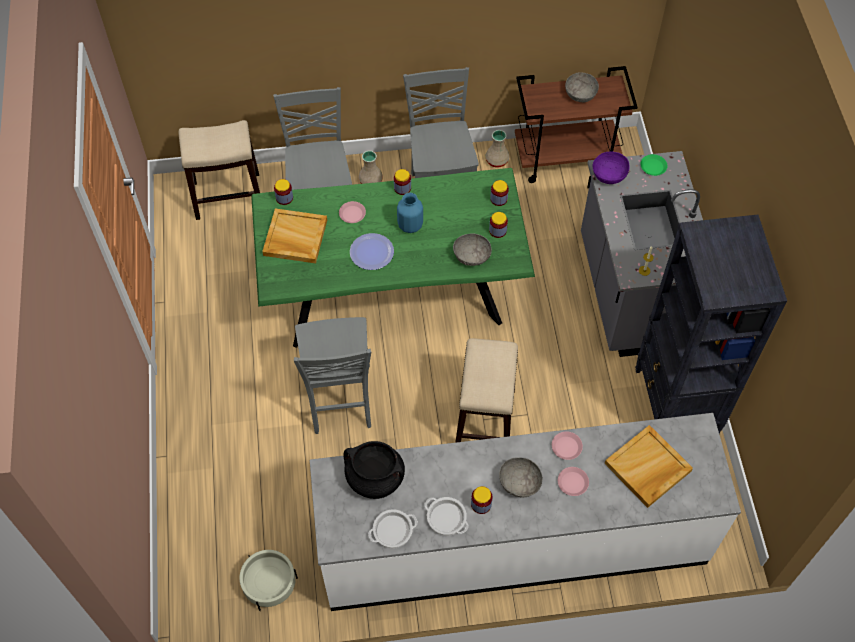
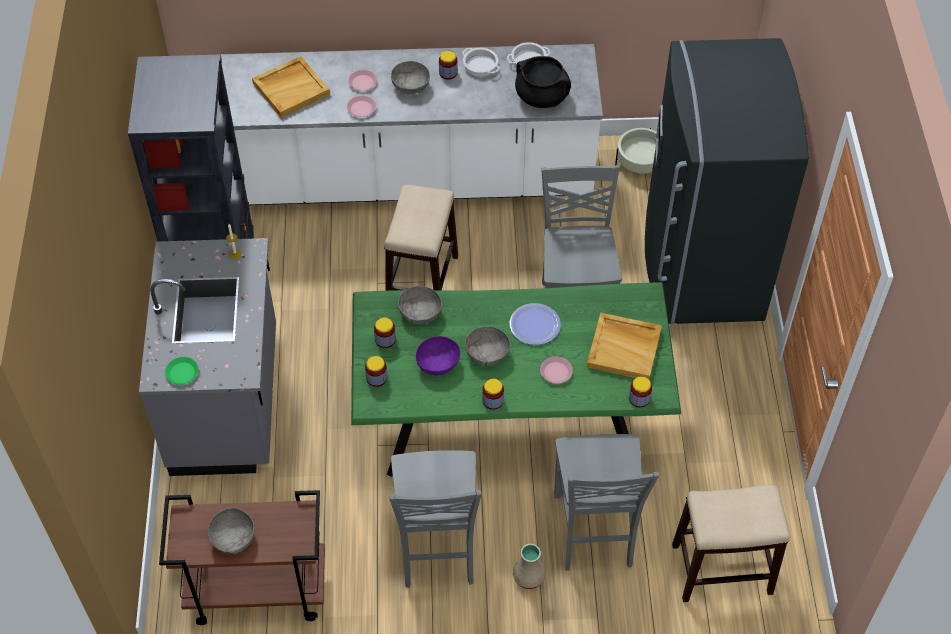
camera: 175 degrees left, 5 degrees down
(217, 458) = (700, 265): none -> grey fridge
(410, 225) = (487, 353): blue vase -> grey bowl
(497, 160) = (352, 595): beige vase -> none
(609, 175) = (239, 366): purple bowl -> purple bowl (438, 363)

